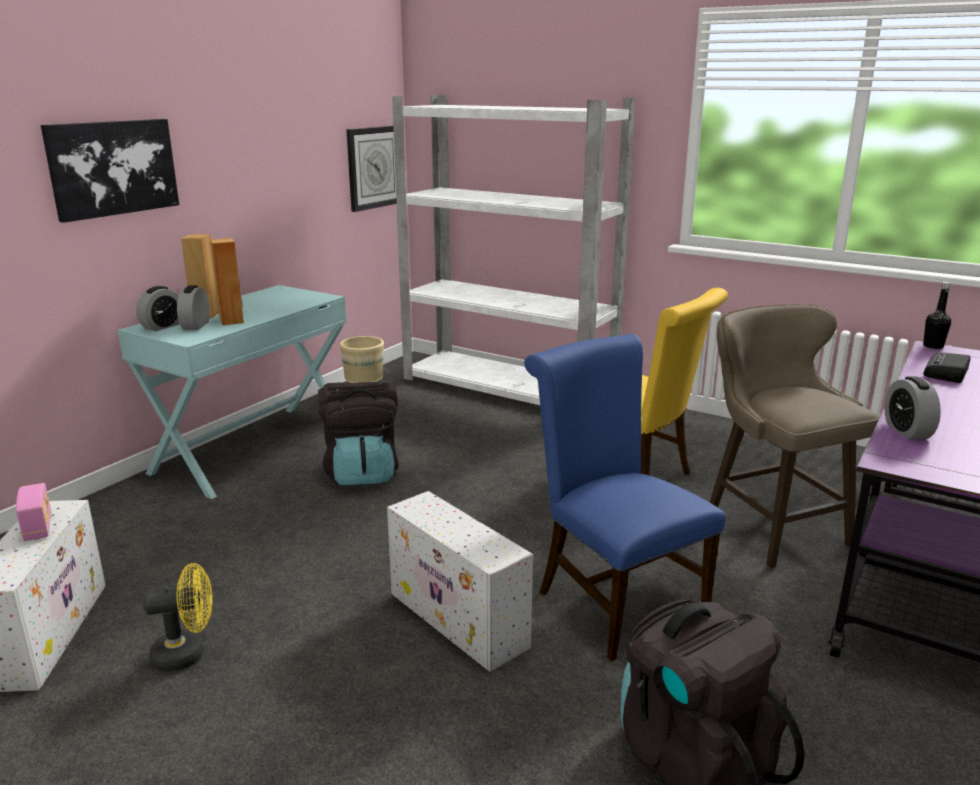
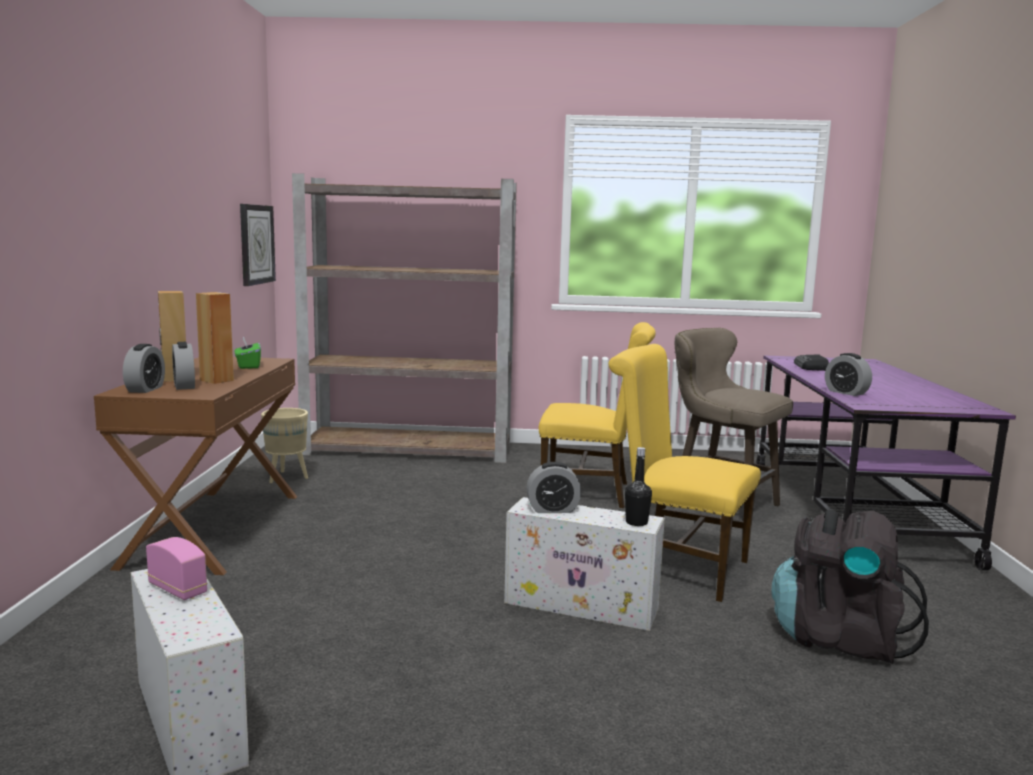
camera: 30 degrees left, 10 degrees down
(113, 168) = (90, 213): picture -> none
(187, 654) = (374, 692): yellow fan -> none
(254, 448) = (214, 529): turquoise desk -> brown desk
(288, 303) = (248, 366): none -> green tissue box
(362, 473) = (357, 527): black backpack -> none
(432, 514) = (552, 509): none -> alarm clock
(507, 387) = (409, 449): white bookcase -> brown bookcase
(613, 599) = (675, 566): blue chair -> yellow chair
(933, 346) = (778, 356): black bottle -> black bottle (636, 522)

